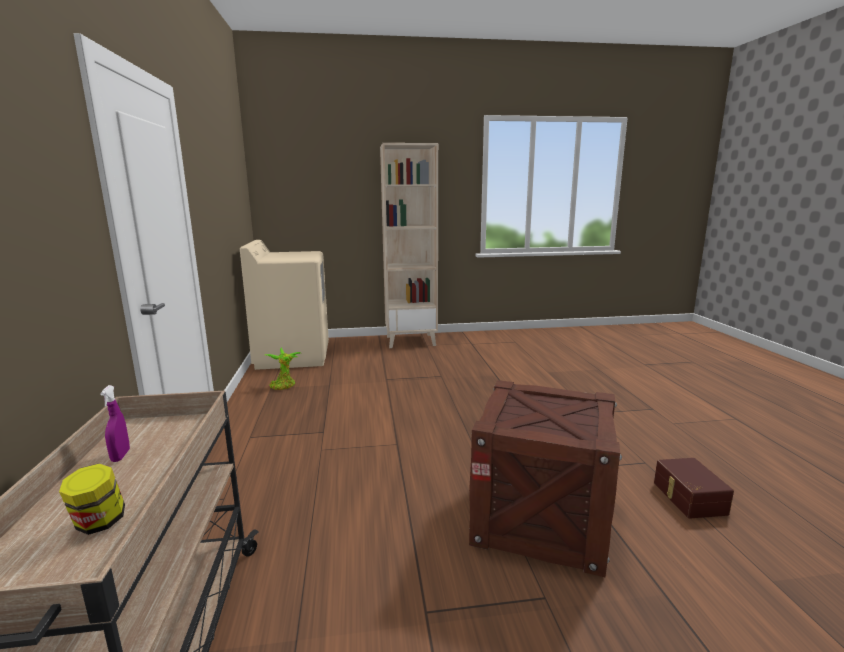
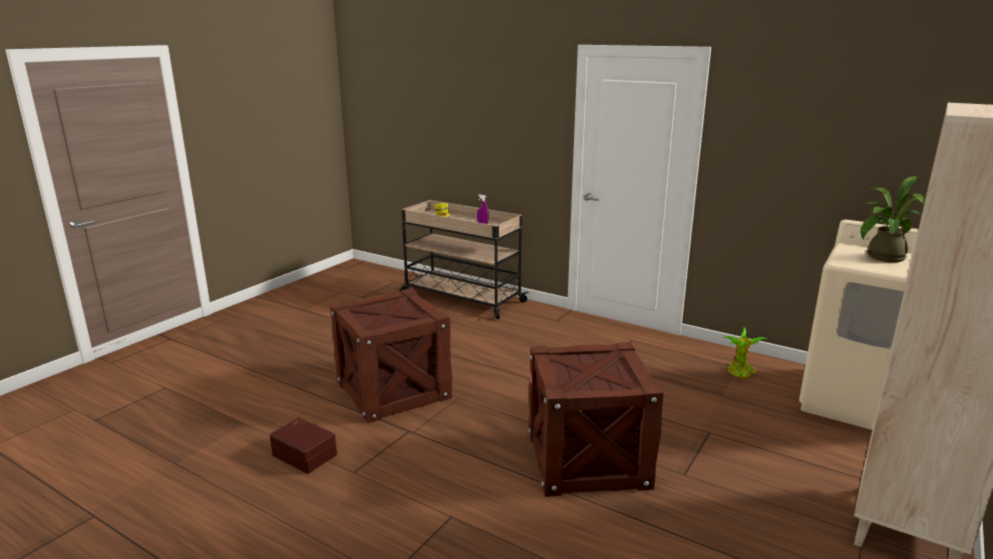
camera: 130 degrees right, 5 degrees up
(288, 256) = (882, 258): none -> potted plant
(472, 398) = (587, 459): none -> crate

